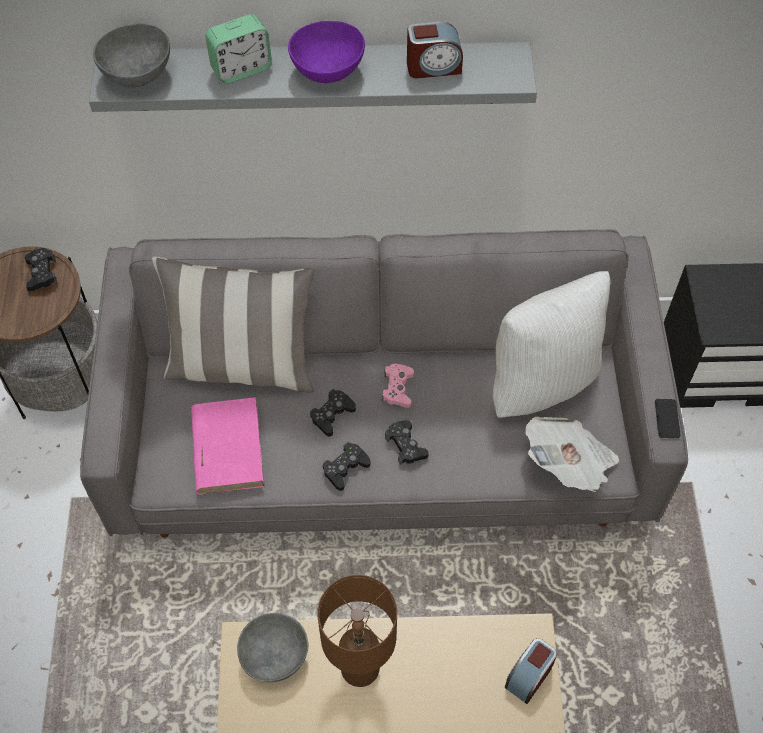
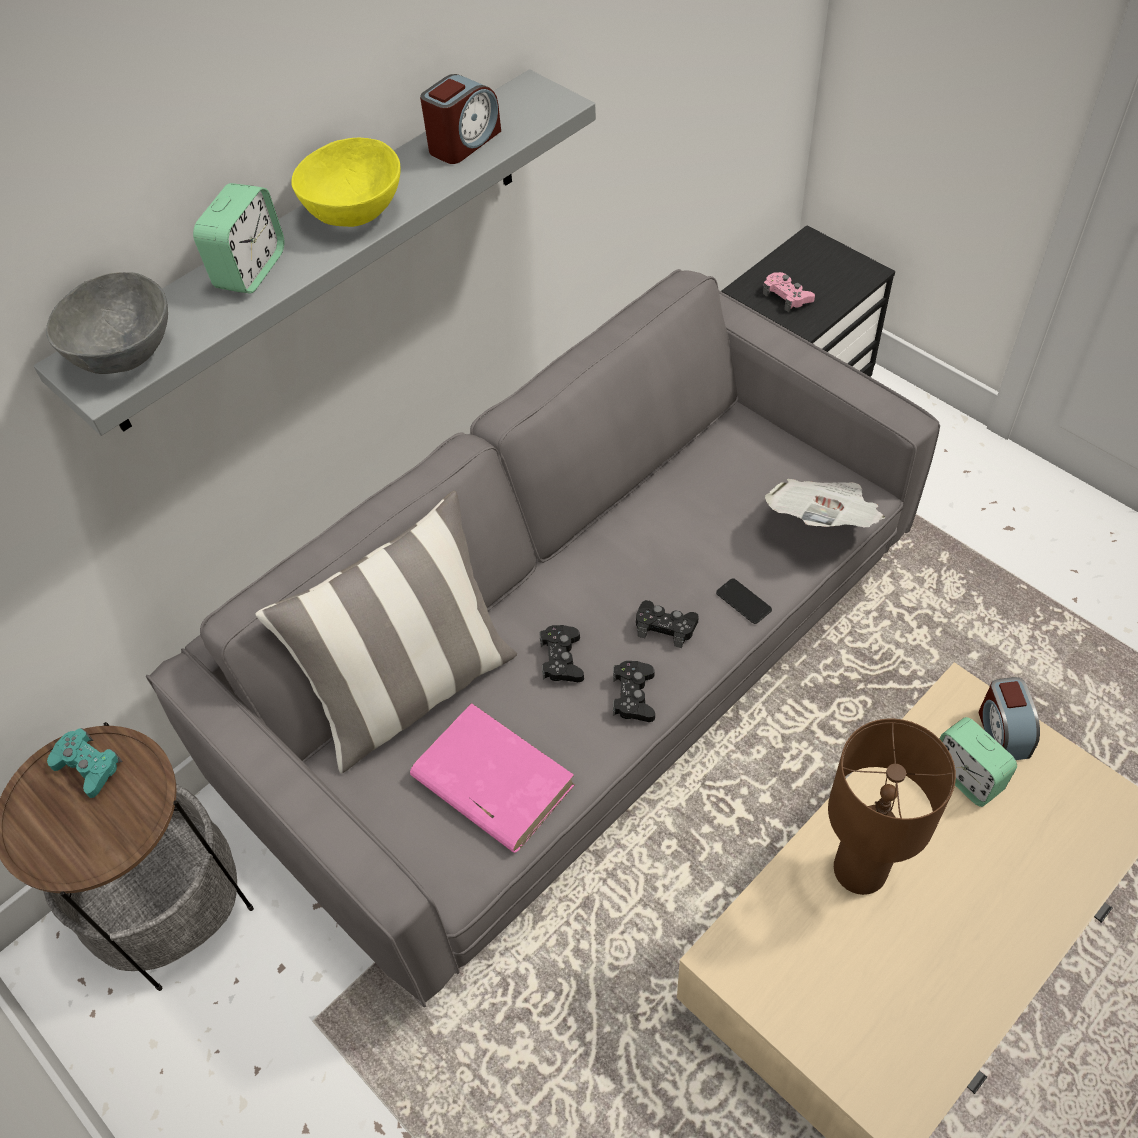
camera: 40 degrees left, 5 degrees down
(41, 273) = (88, 766): black game controller -> turquoise game controller
(273, 656) = (769, 941): grey bowl -> none
(329, 71) = (357, 212): purple bowl -> yellow bowl
(397, 389) = (596, 584): pink game controller -> pink game controller (787, 296)
(477, 678) = (966, 776): none -> alarm clock
(542, 381) = (715, 474): white pillow -> none
(667, 419) = (885, 400): phone -> phone (743, 601)

